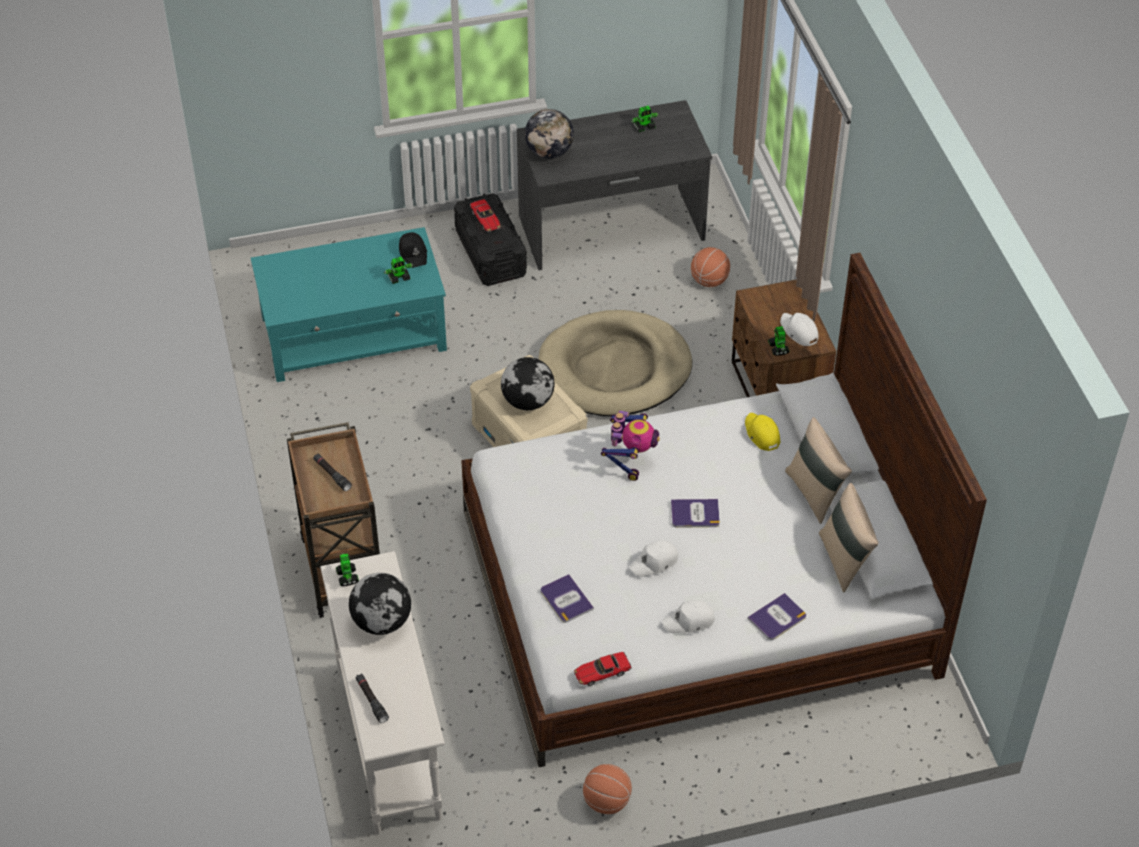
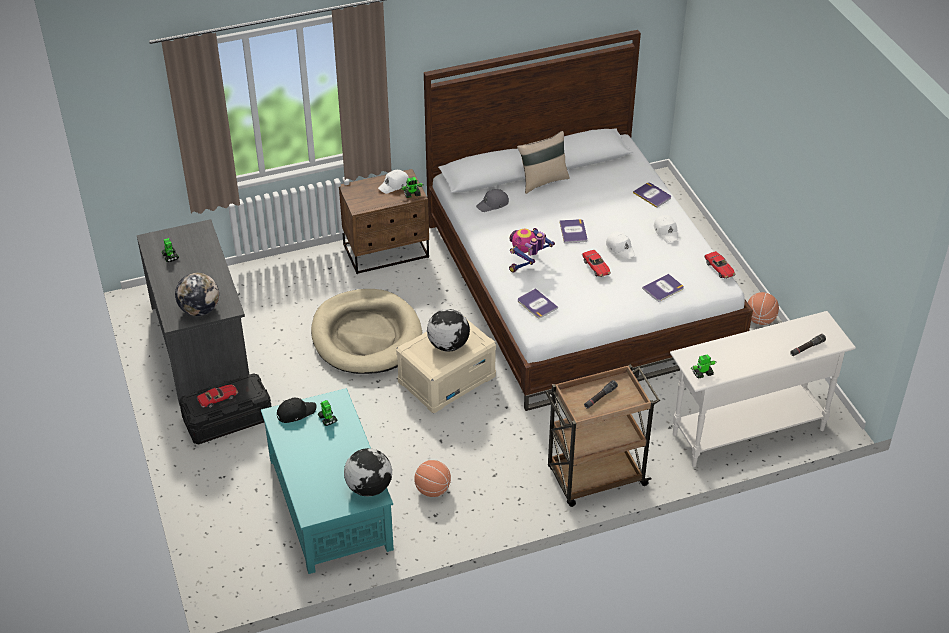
camera: 95 degrees left, 5 degrees down
(382, 621) = (737, 350): globe -> globe (369, 487)
(547, 460) = (537, 304): none -> book
(616, 530) = (596, 267): none -> toy car
(630, 459) = (527, 264): toy robot -> toy robot turned 60 degrees counterclockwise
(709, 280) = (266, 288): basketball -> basketball (432, 489)
(761, 434) = (493, 204): yellow cap -> grey cap
(844, 560) = (597, 168): beige pillow -> none

